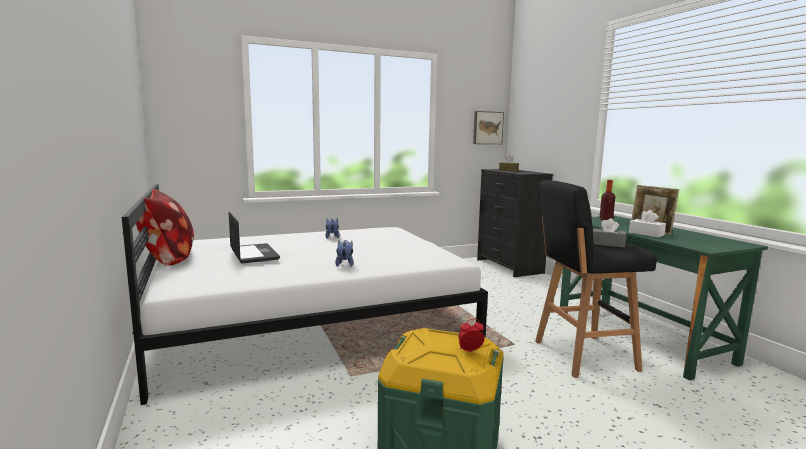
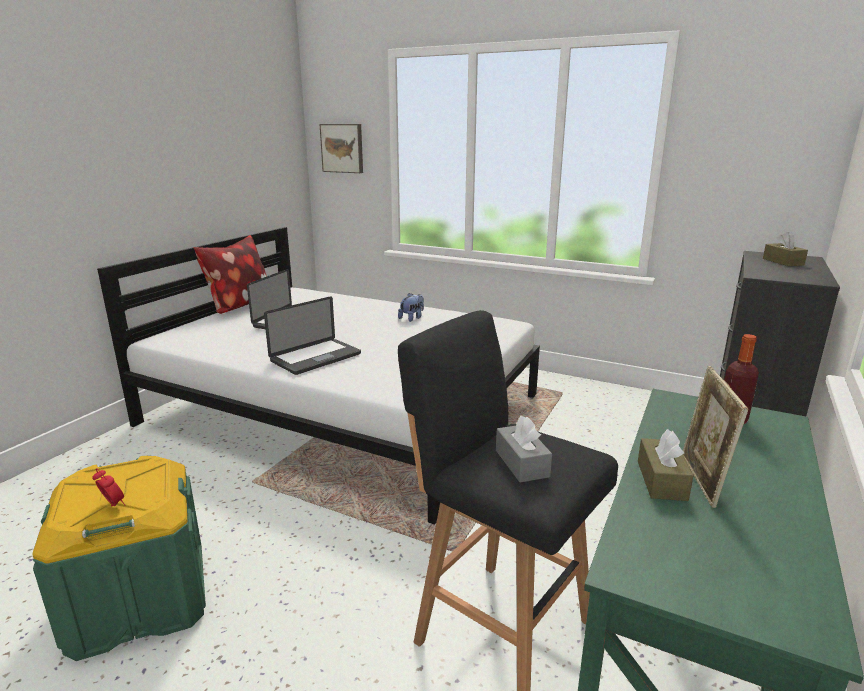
camera: 50 degrees right, 10 degrees up
(345, 264) = (316, 358): plush toy -> laptop
(487, 128) = (786, 169): picture -> picture (343, 148)
(646, 234) = (661, 480): white tissue box -> brown tissue box

